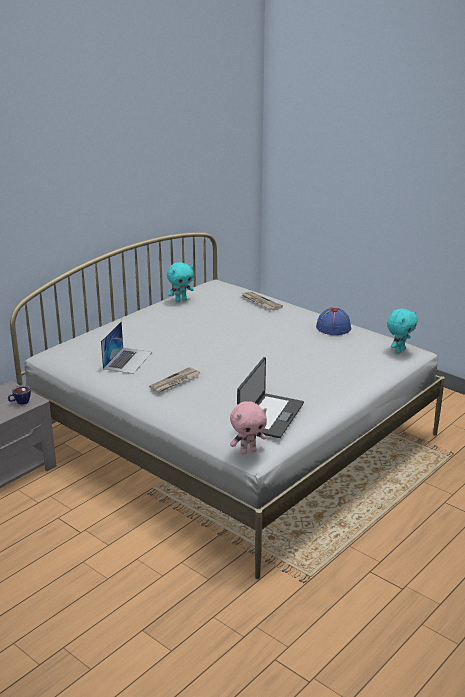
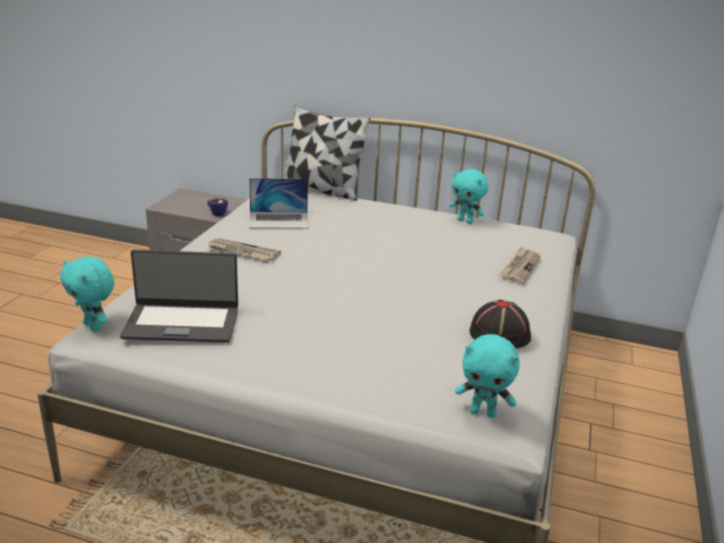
camera: 65 degrees right, 0 degrees up
(75, 336) = (321, 190): none -> pillow
(248, 451) = (94, 326): pink plush toy -> turquoise plush toy
(333, 327) = (500, 334): blue hat -> black hat

